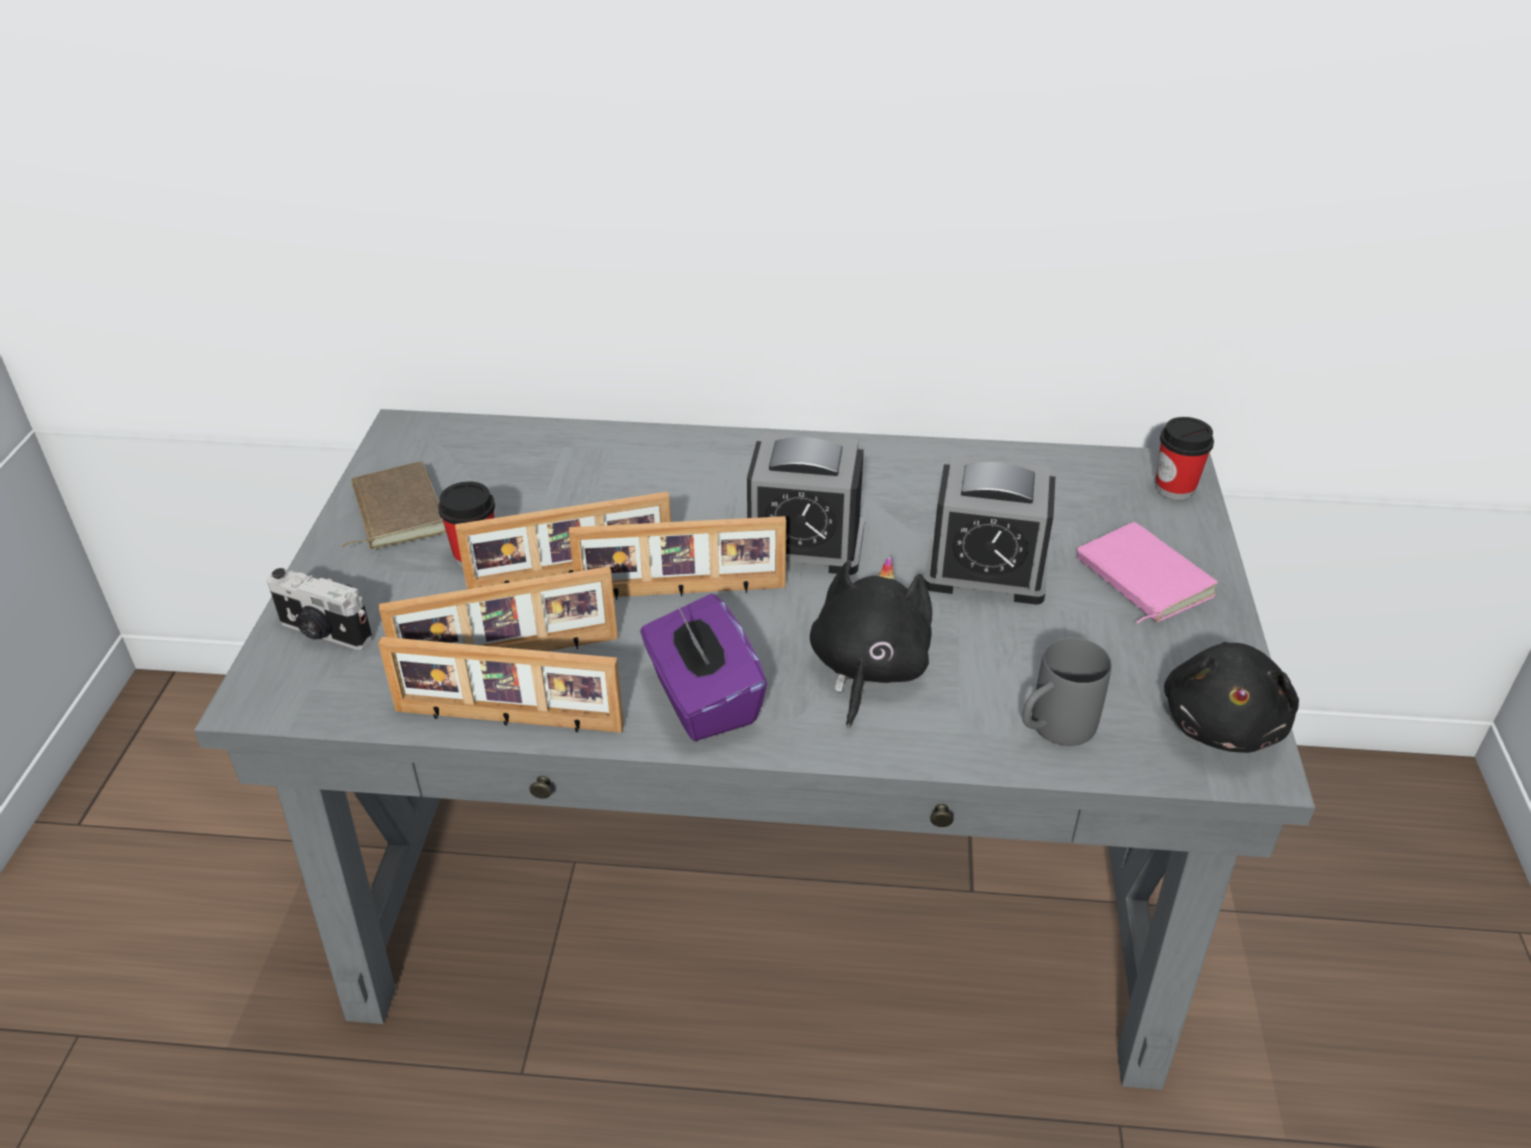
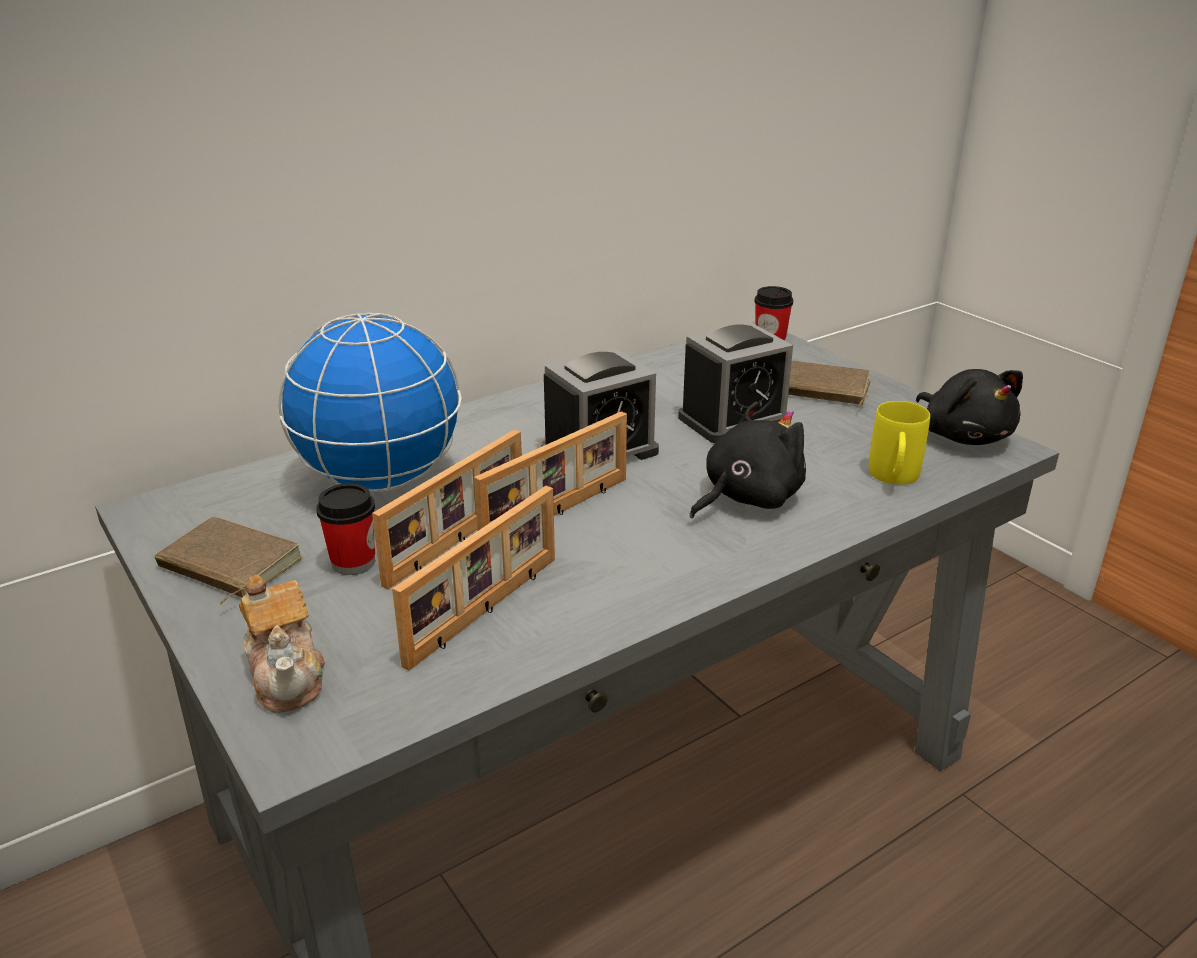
camera: 40 degrees left, 10 degrees down
(324, 633) = (288, 675): camera -> teapot
(508, 721) = (551, 649): picture frame -> none
(589, 484) = (381, 480): none -> globe
(702, 698) = (671, 564): purple tissue box -> none
(867, 669) = (747, 498): black plush toy -> black plush toy turned 75 degrees clockwise
(1052, 730) = (893, 478): grey mug -> yellow mug
(1140, 579) = (821, 390): pink book -> brown book

